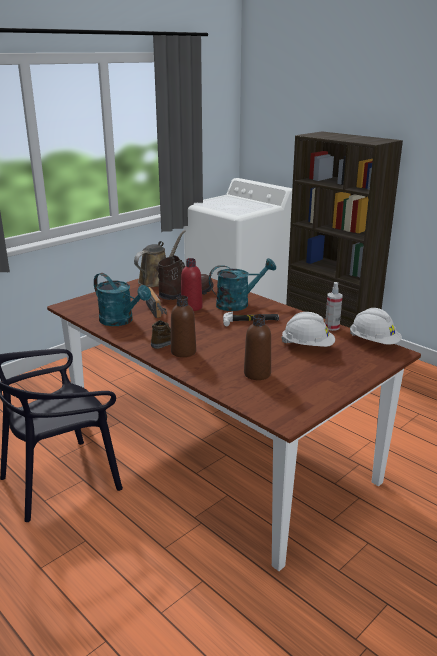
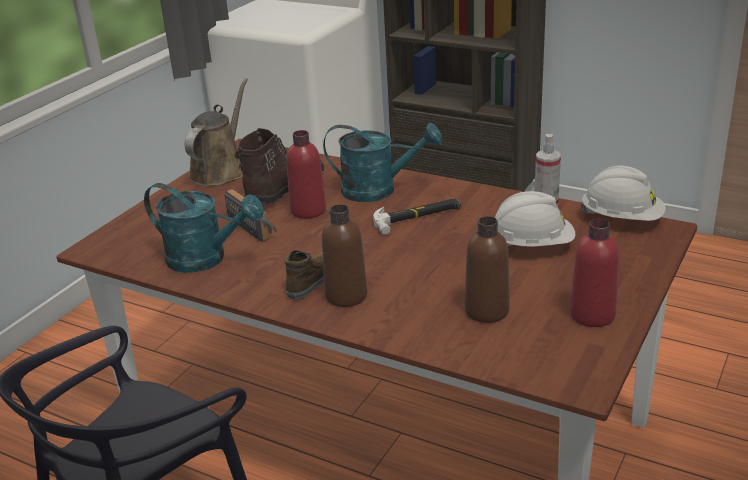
camera: 15 degrees left, 5 degrees up
(238, 303) = (379, 190): turquoise watering can -> turquoise watering can turned 45 degrees clockwise
(318, 388) = (592, 315): none -> red bottle

